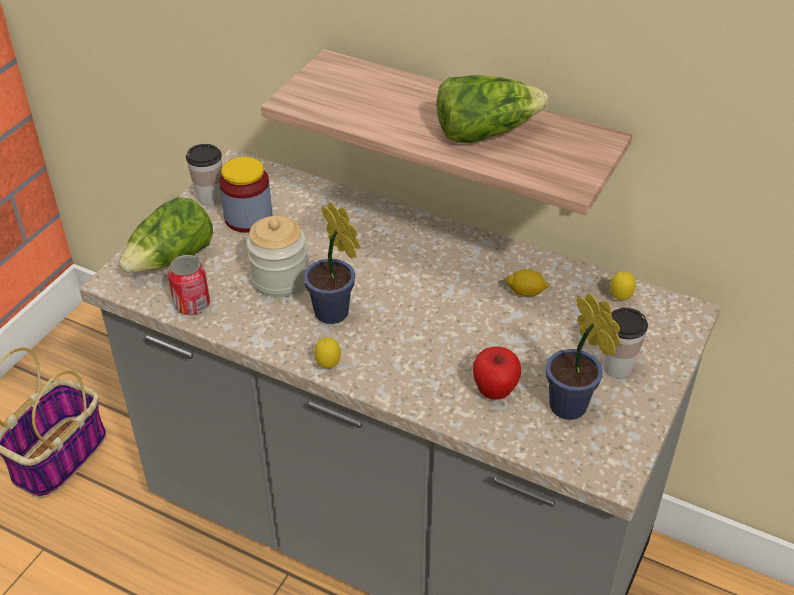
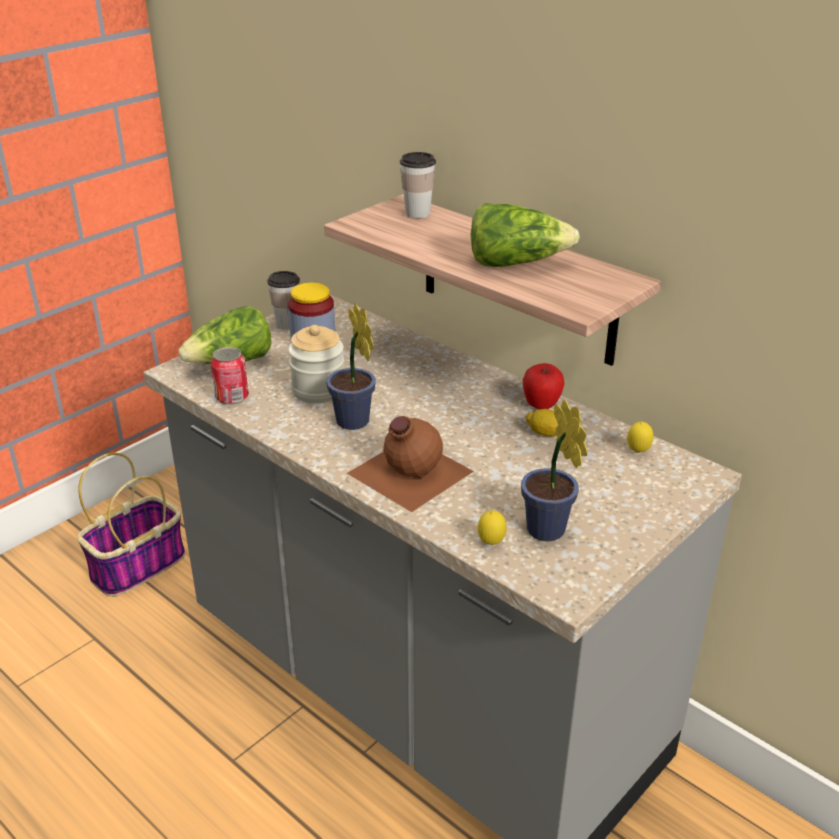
camera: 15 degrees right, 10 degrees down
(328, 366) = (329, 461): lemon -> lemon (491, 544)
(411, 364) = (407, 472): none -> brown bottle
(494, 391) = (478, 506): apple -> apple (541, 406)
(617, 368) = (610, 507): cup -> cup (417, 213)

